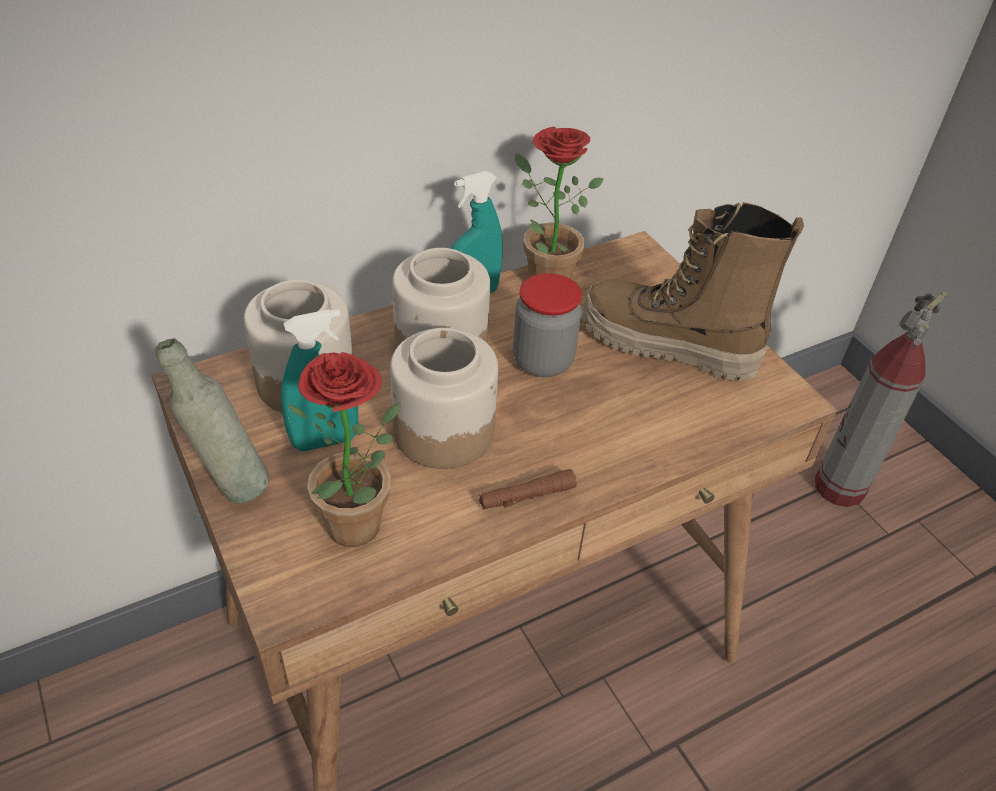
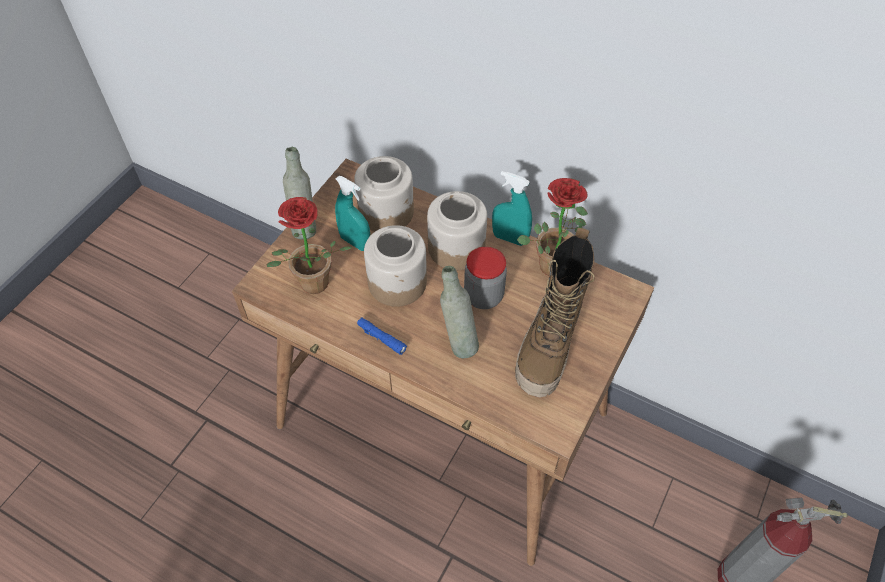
camera: 60 degrees right, 10 degrees up
(527, 496) = (381, 338): brown flashlight -> blue flashlight
(597, 420) = (458, 342): none -> grey bottle
(667, 347) = (548, 348): boot -> boot turned 150 degrees counterclockwise

